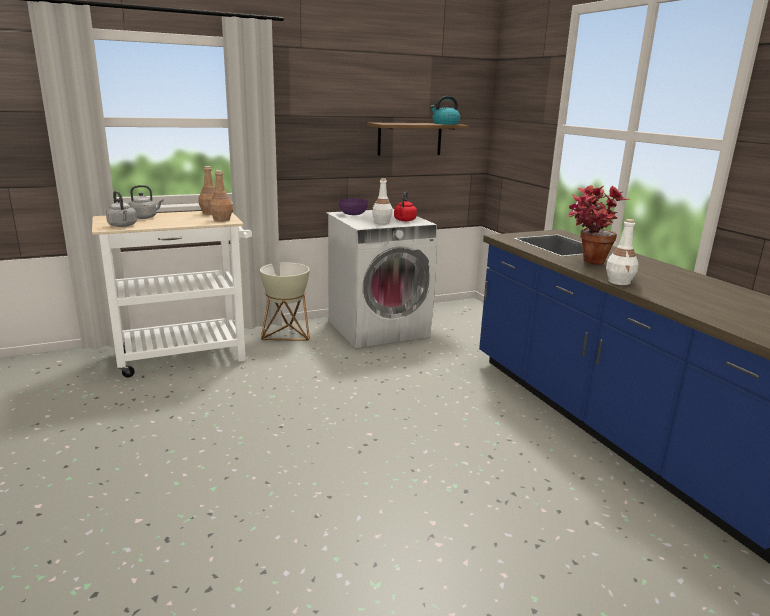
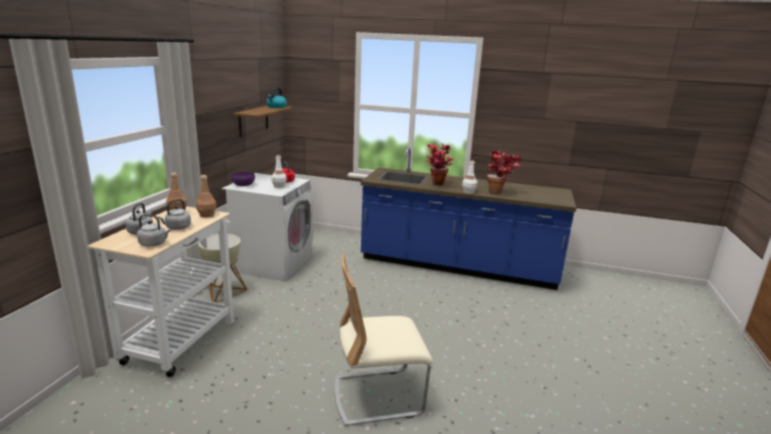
camera: 50 degrees left, 0 degrees up
(172, 221) = (177, 228): none -> grey kettle
(207, 500) = (377, 396): none -> beige chair
(680, 298) = (499, 193): none -> potted plant

